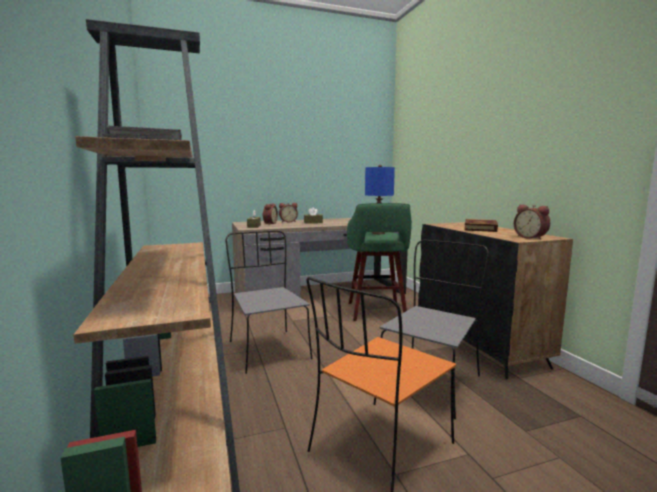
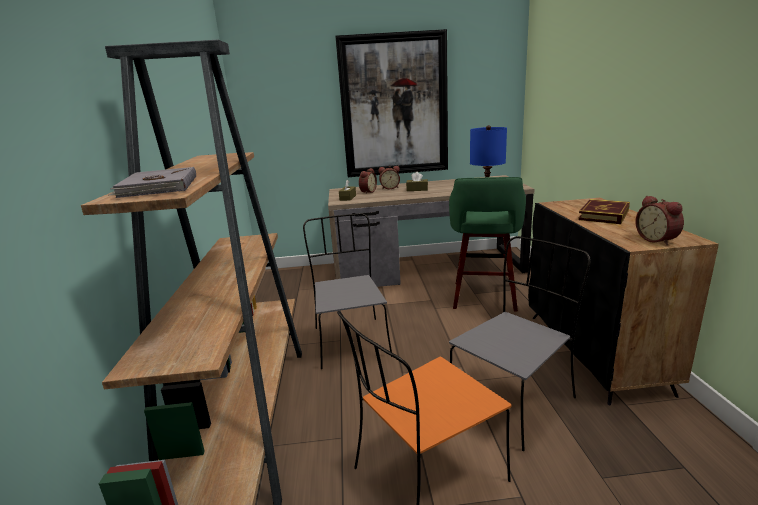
camera: 15 degrees right, 10 degrees up
(291, 154) = (394, 106): none -> picture

